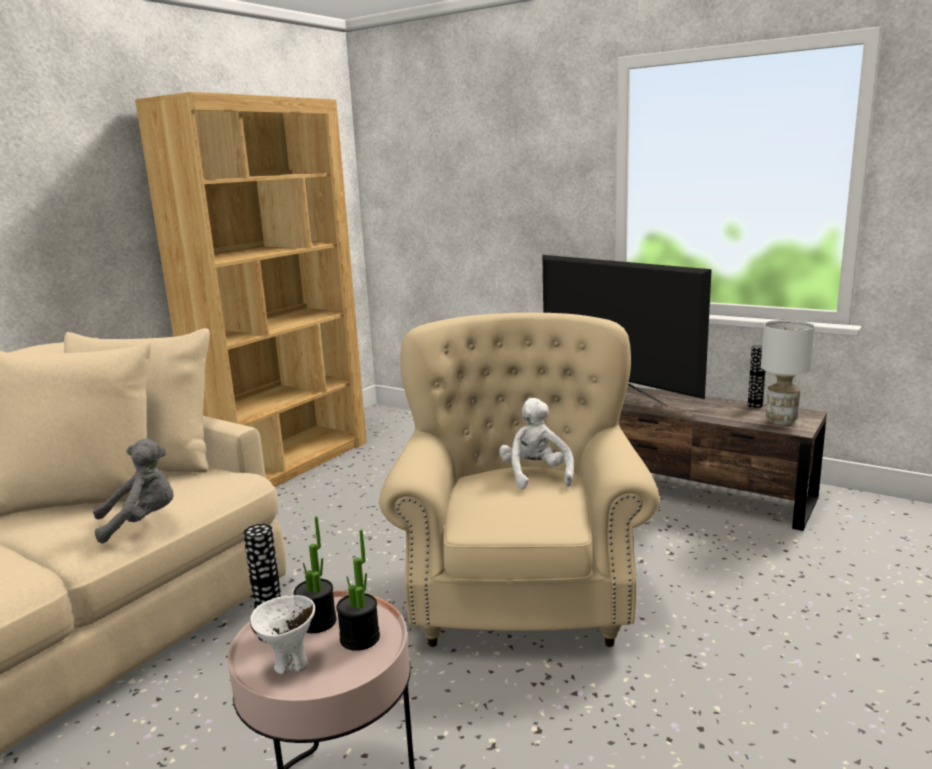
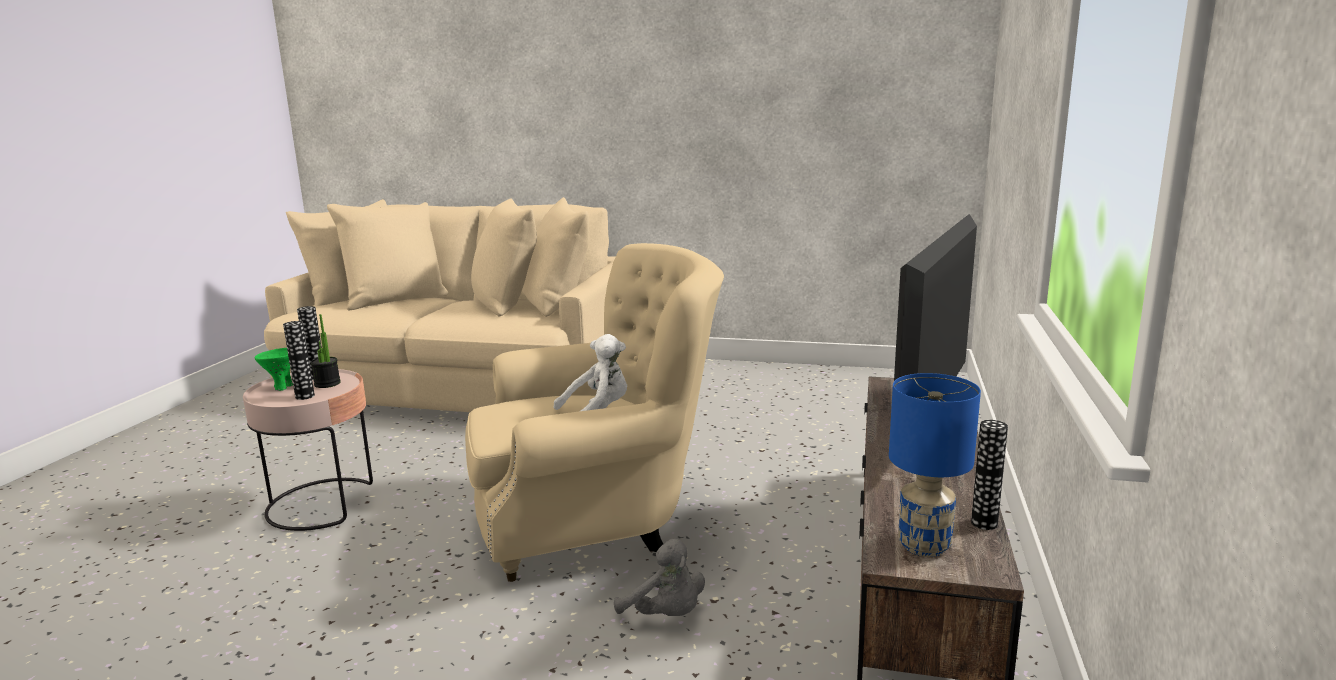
camera: 70 degrees right, 0 degrees up
(141, 522) = (464, 322): grey plush toy -> grey plush toy (666, 615)
(287, 463) = (773, 375): brown bookcase -> none
(290, 664) = (282, 387): white bowl -> green bowl
(360, 638) = (305, 396): potted plant -> vase
(781, 421) = (923, 546): white table lamp -> blue table lamp

